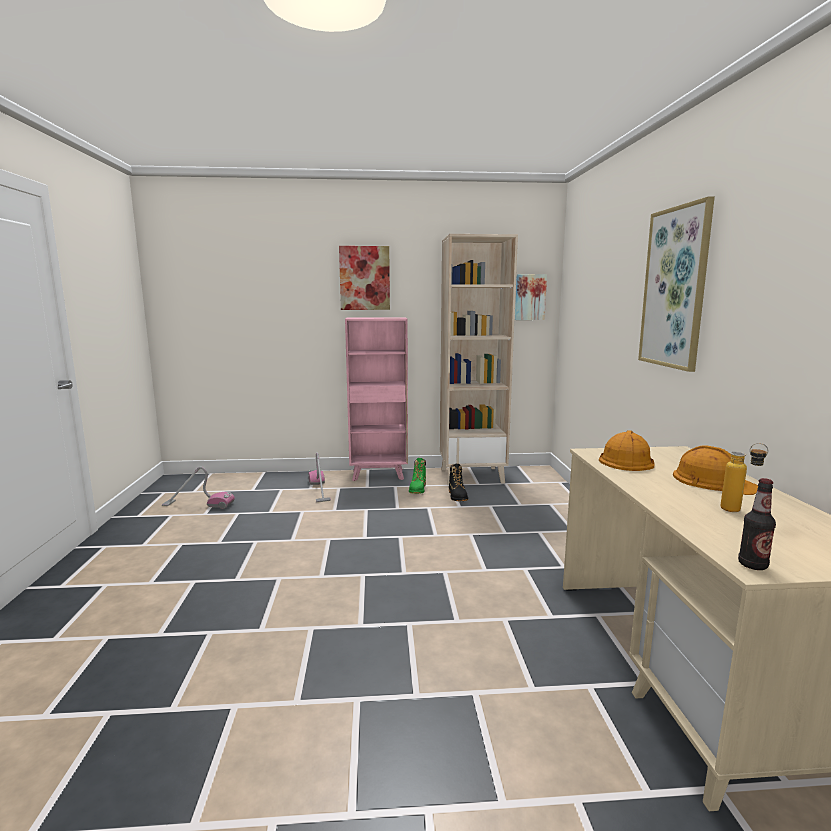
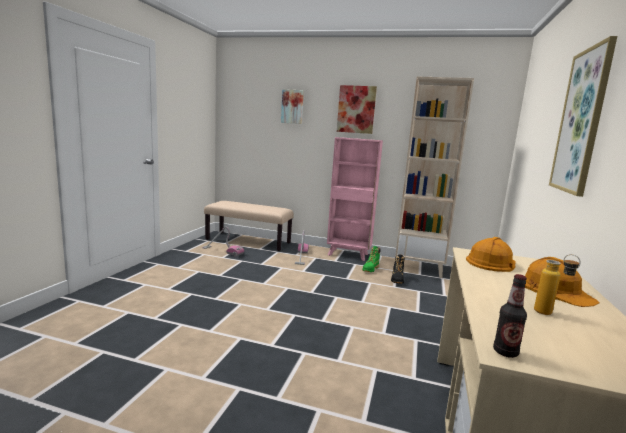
camera: 20 degrees right, 0 degrees up
(228, 481) = (248, 241): none -> beige bench
(530, 297) = (488, 131): picture -> picture (292, 106)

